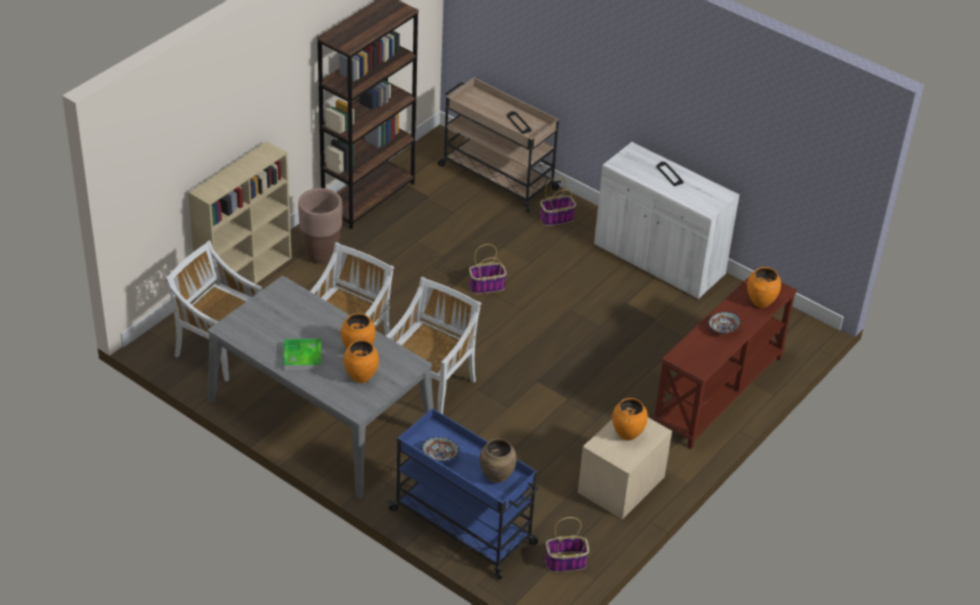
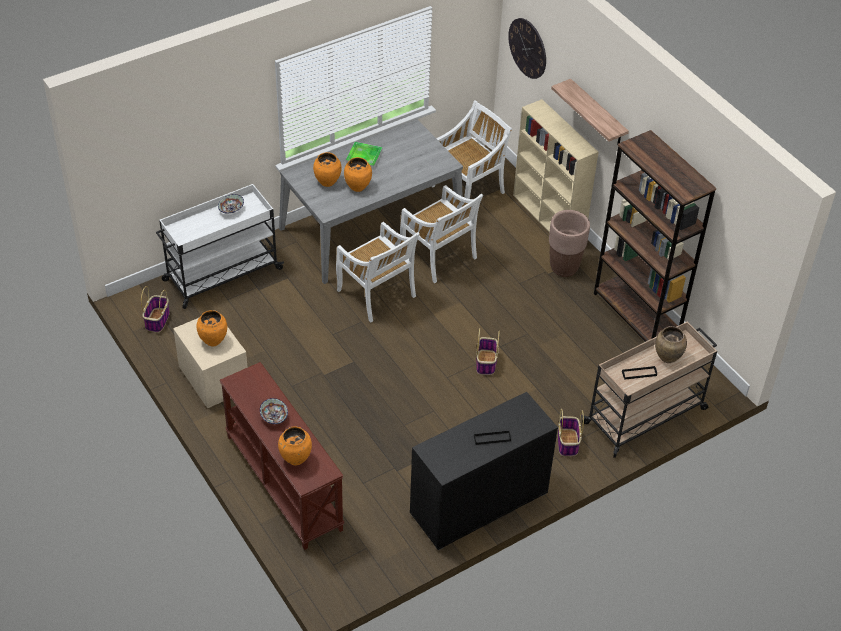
camera: 110 degrees right, 5 degrees up
(151, 172) = (527, 48): none -> wall clock
(252, 111) = (597, 114): none -> shelf
(464, 527) = (221, 275): blue cart -> white cart
(497, 476) = (194, 233): brown vase -> brown vase (667, 357)
(659, 260) = (478, 503): white cabinet -> black cabinet

